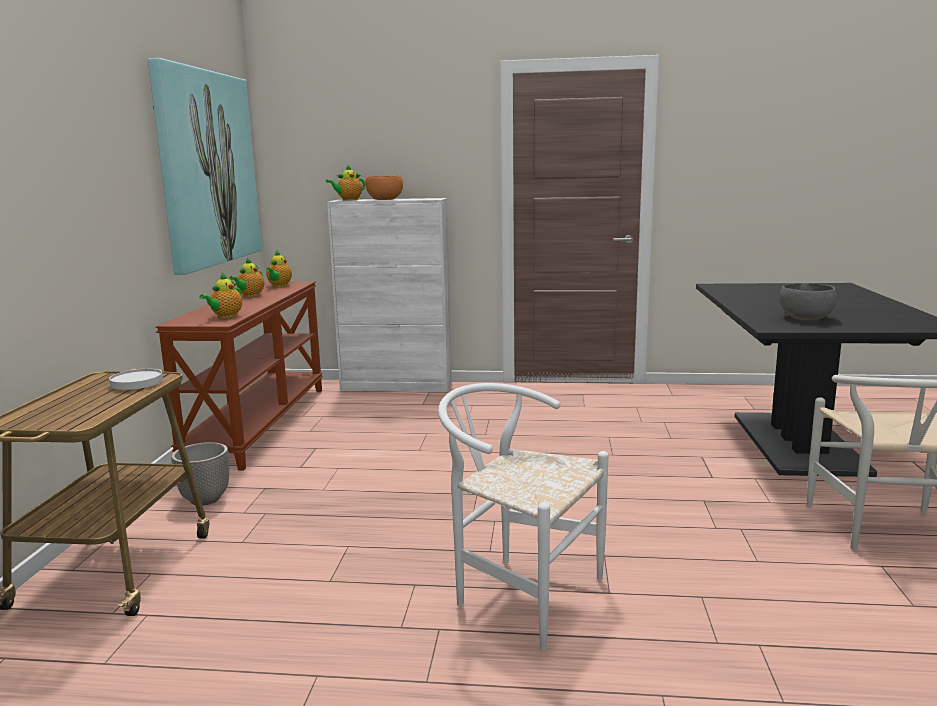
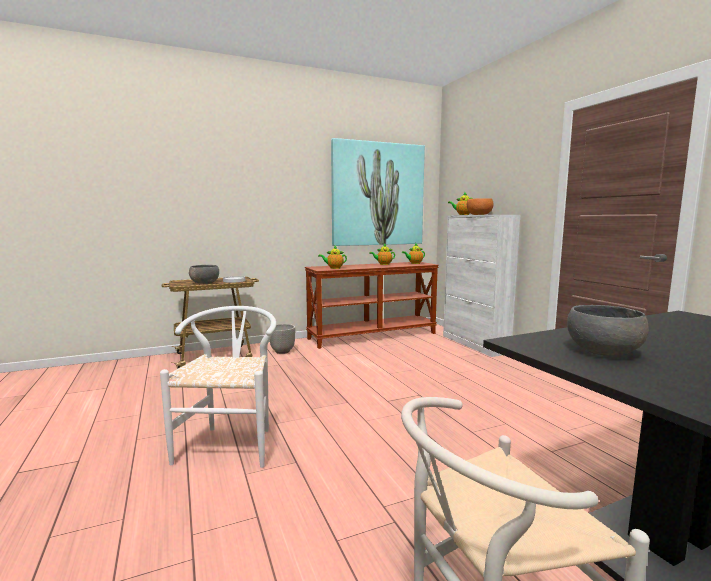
camera: 60 degrees right, 5 degrees down
(96, 404) = (204, 283): none -> grey bowl

